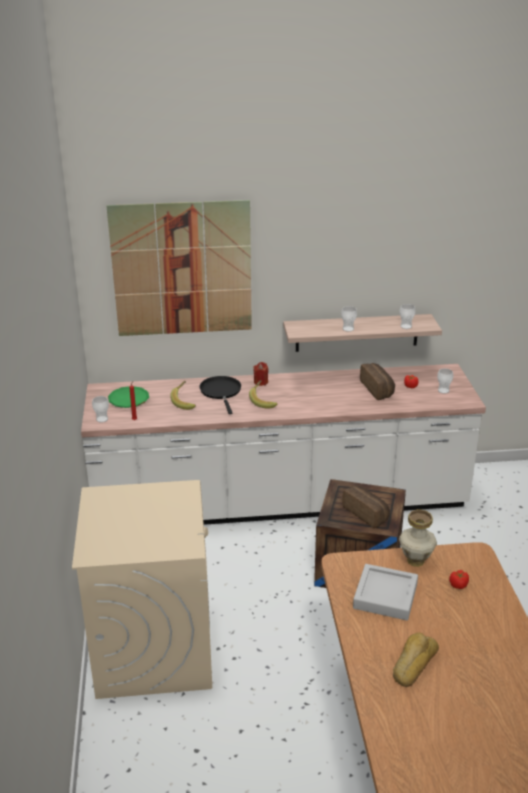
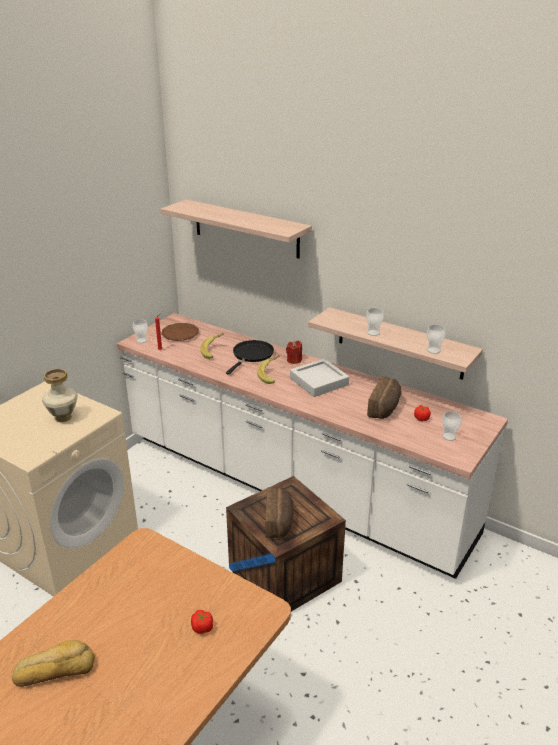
camera: 40 degrees right, 0 degrees up
(129, 400) = (180, 334): green plate -> brown plate
(182, 269) = (246, 228): picture -> shelf
(385, 596) = (130, 594): grey tray -> grey tray (319, 381)
(415, 560) = (203, 579): vase -> vase (63, 417)

